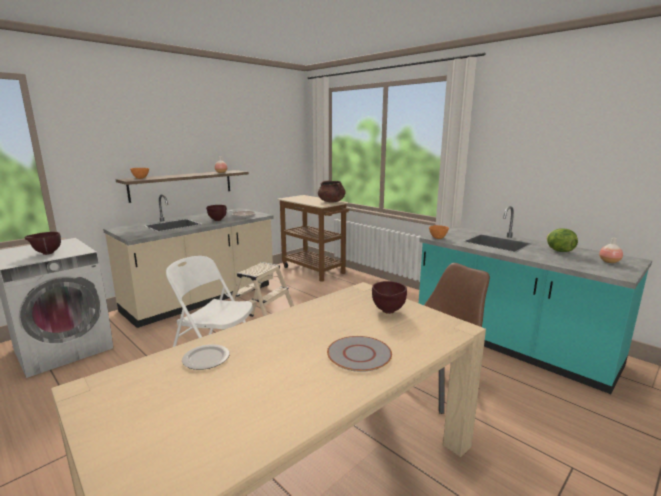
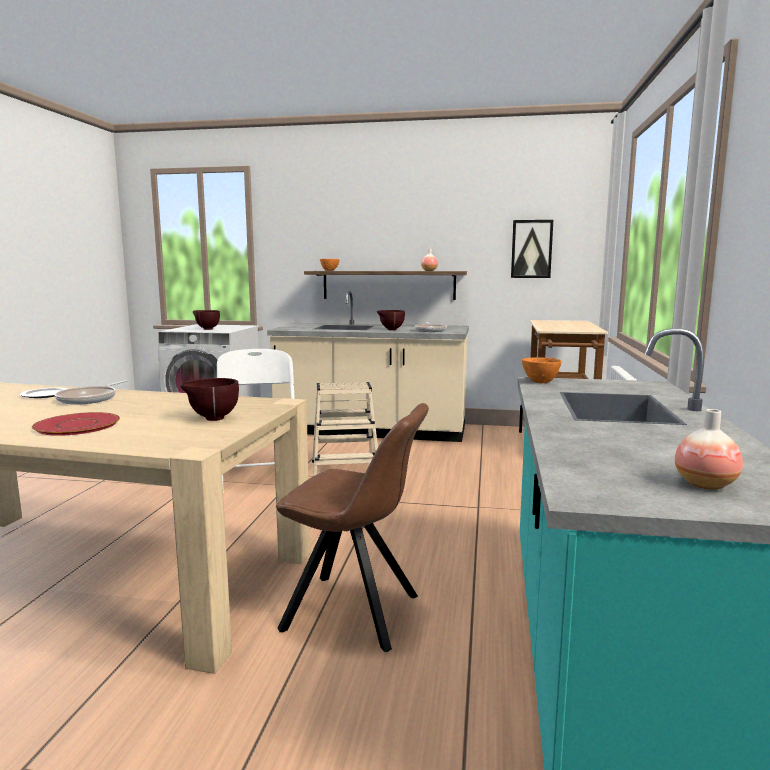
camera: 55 degrees right, 5 degrees down
(260, 341) = (90, 399): none -> frying pan
(269, 153) = (531, 249): none -> picture
(331, 202) = (581, 329): brown cooking pot -> none
(359, 354) = (77, 425): grey plate -> red plate
(559, 251) = (678, 443): lettuce -> none

